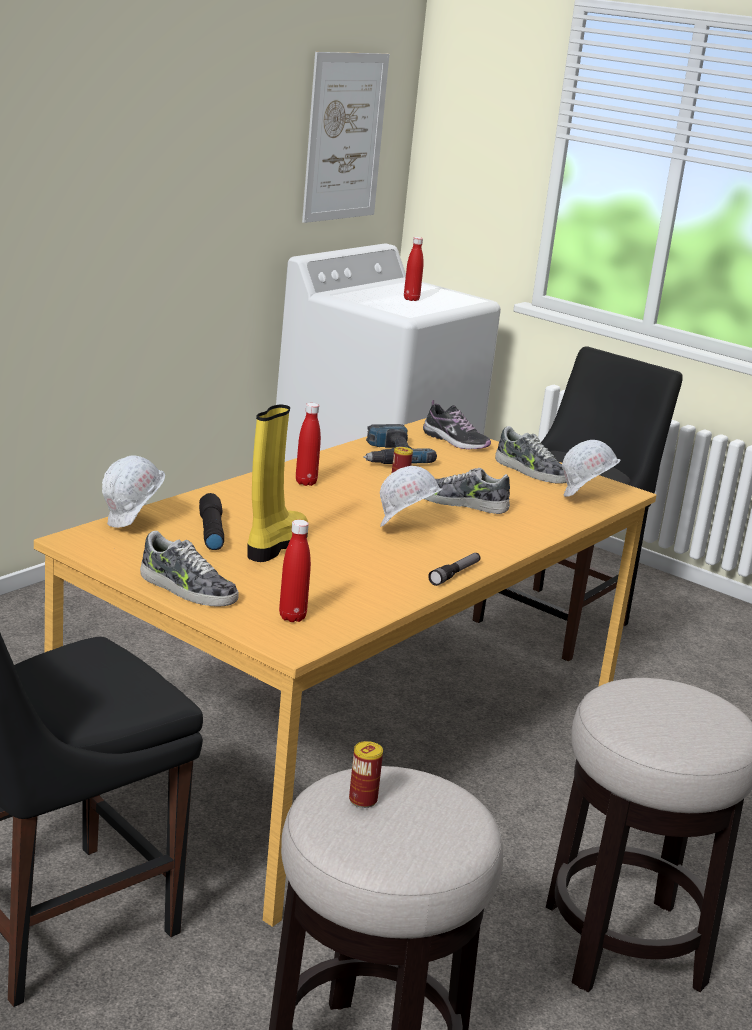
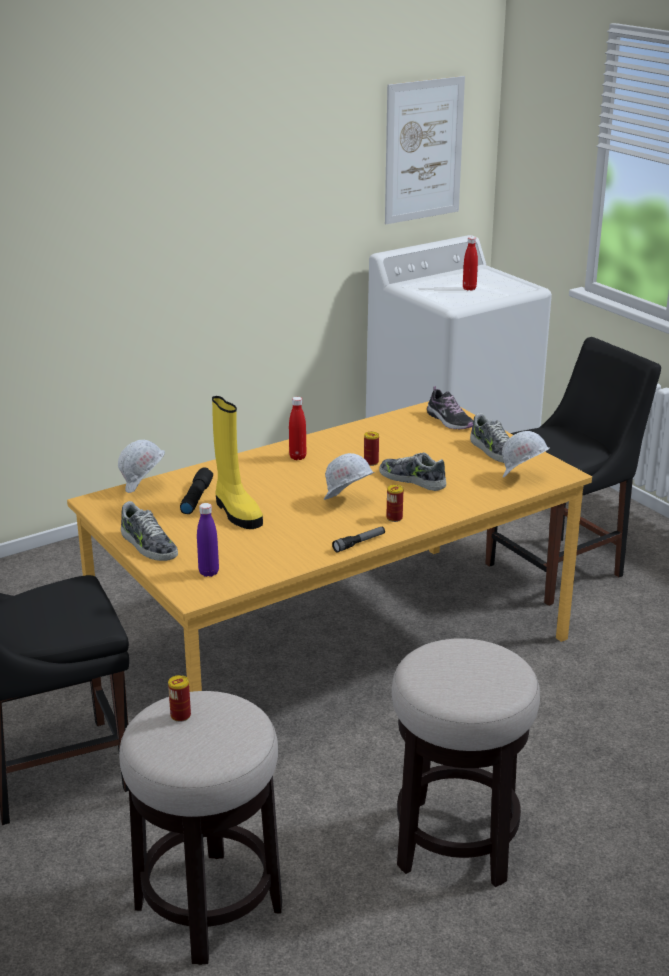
camera: 20 degrees right, 5 degrees up
(275, 546) = (236, 512): yellow boot -> yellow boot turned 105 degrees clockwise
(292, 617) = (209, 572): red bottle -> purple bottle
(389, 455) = (383, 433): power drill -> none
(474, 545) = (394, 518): none -> can

